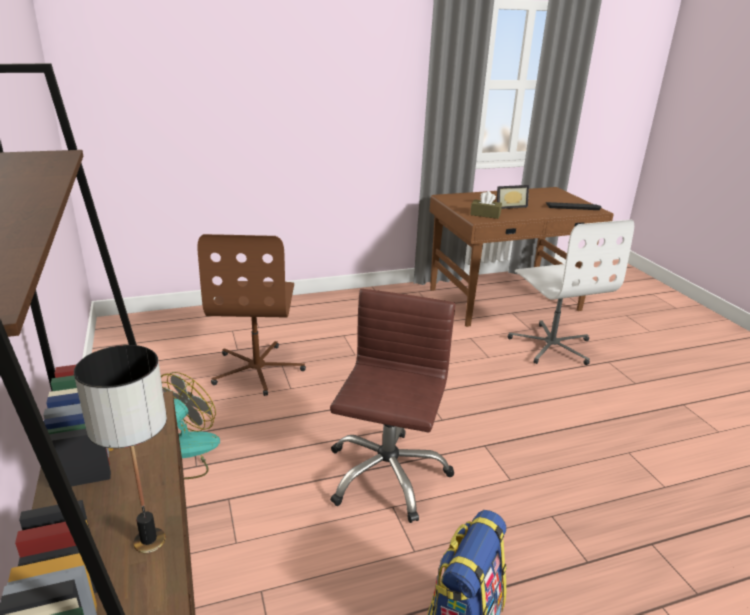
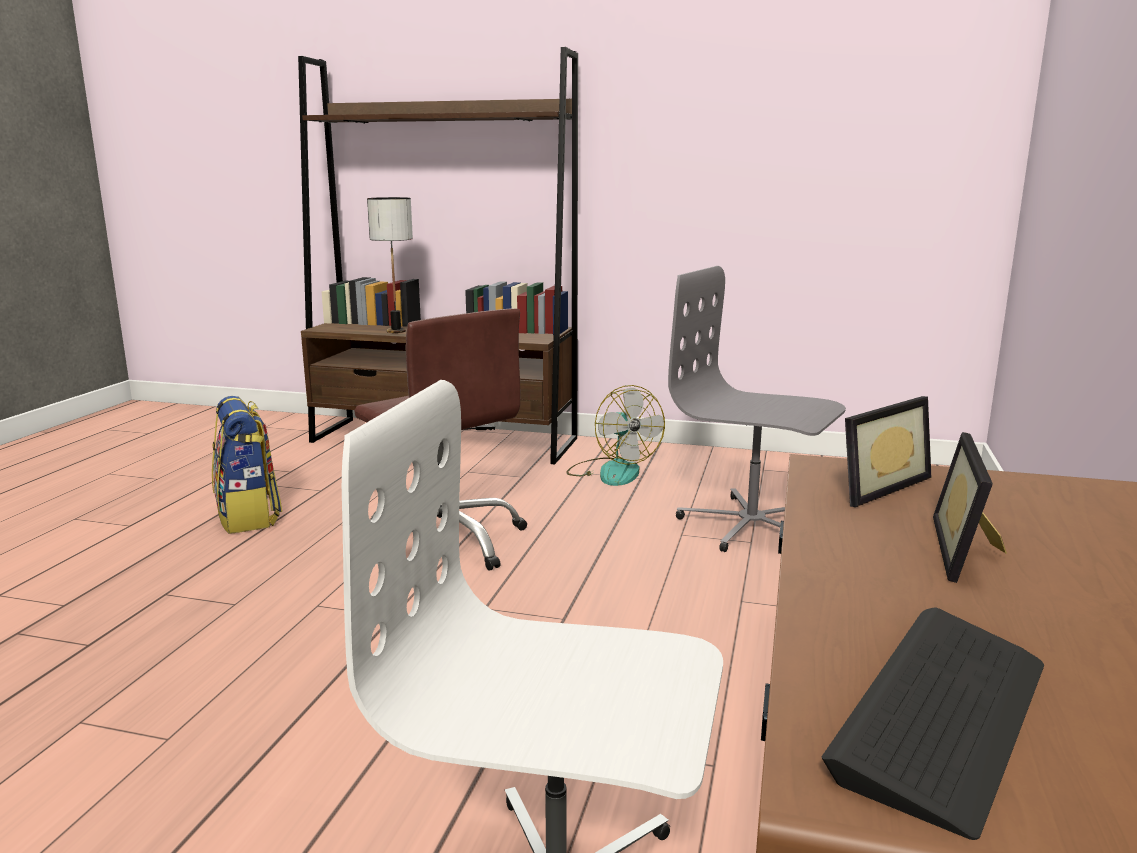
camera: 125 degrees right, 10 degrees down
(258, 369) = (751, 526): brown office chair -> grey office chair
(485, 214) = (873, 486): brown tissue box -> picture frame

